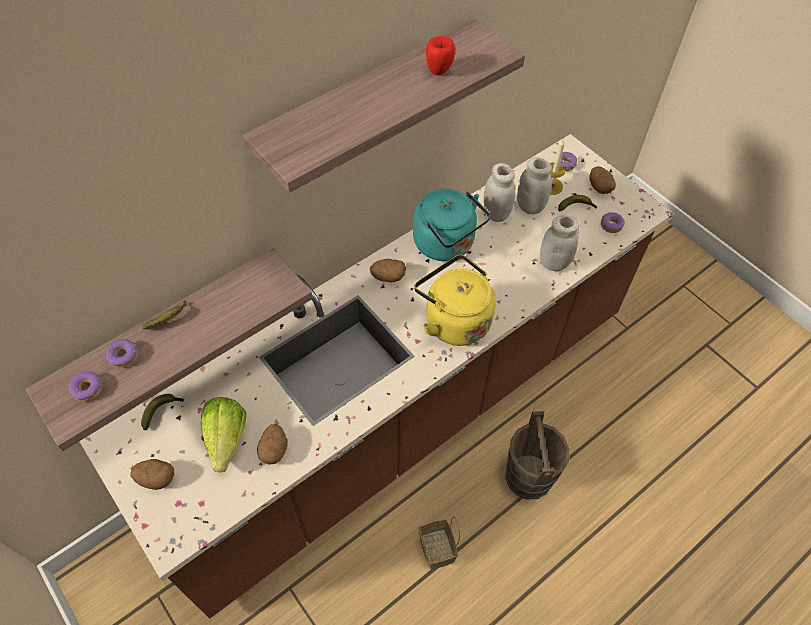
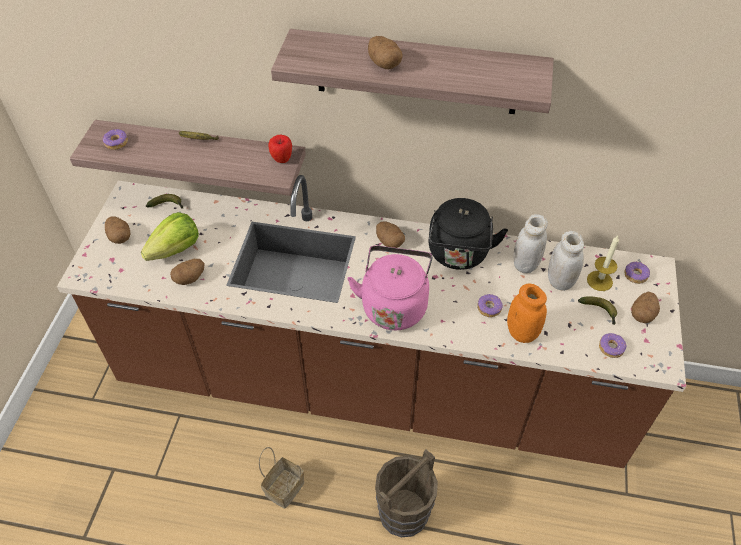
camera: 50 degrees right, 5 degrees down
(123, 356) = (153, 140): donut -> donut (489, 308)
(370, 108) = (384, 63): none -> potato
(439, 71) = (467, 72): apple -> apple (282, 160)
(447, 244) = (458, 255): turquoise kettle -> black kettle
(454, 320) = (394, 304): yellow kettle -> pink kettle
(554, 263) = (522, 333): white jar -> orange jar

